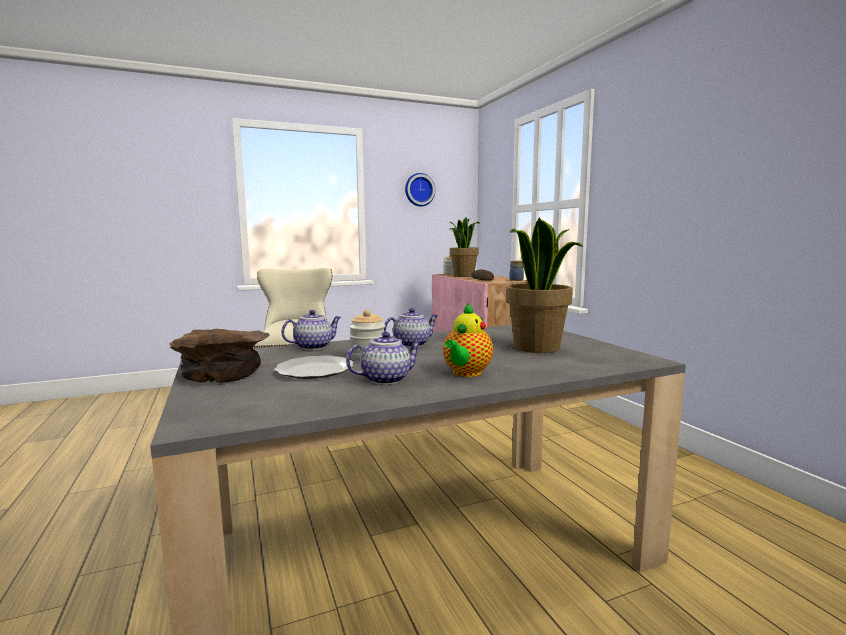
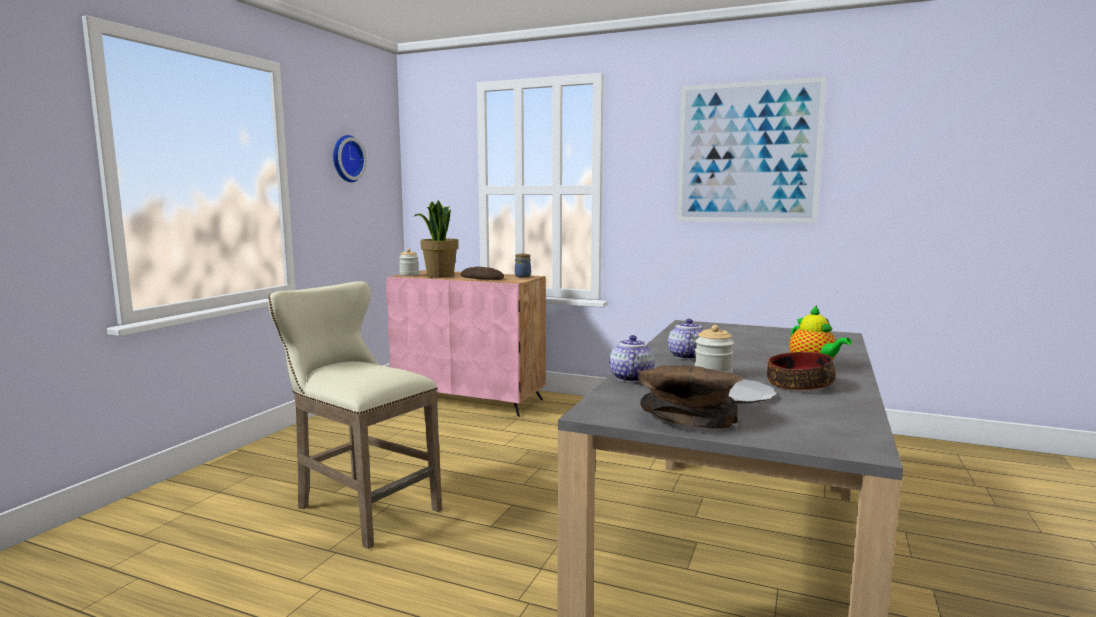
camera: 45 degrees left, 0 degrees up
(387, 379) = (798, 384): teapot -> bowl
(537, 348) = (766, 340): potted plant -> none
(715, 147) = (747, 153): none -> picture

